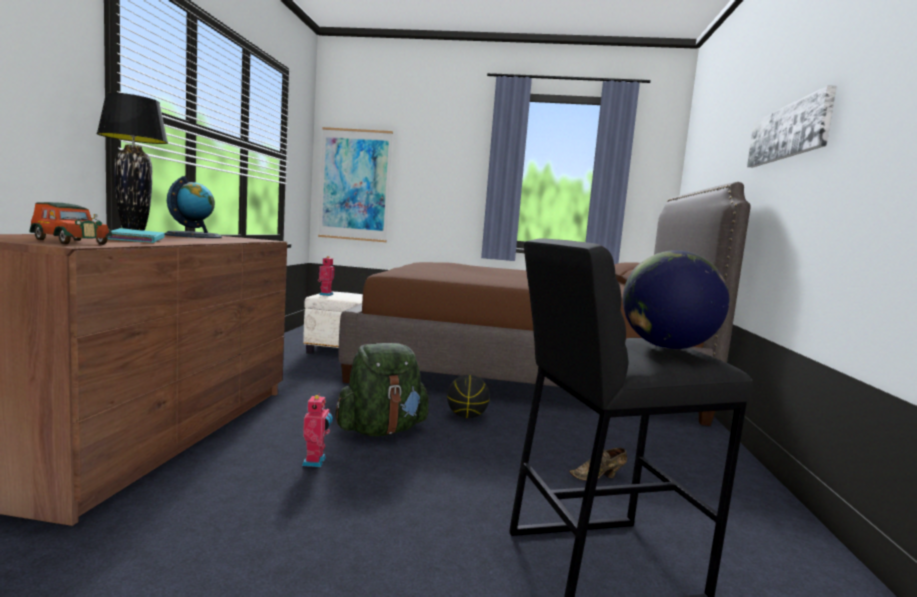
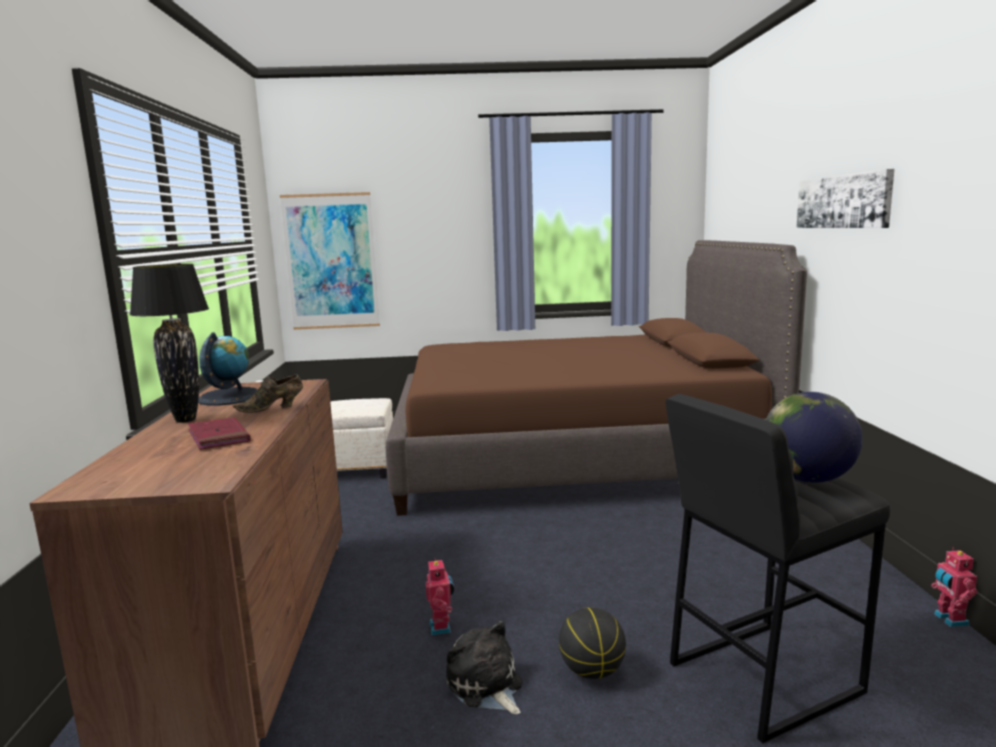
camera: 10 degrees left, 5 degrees up
(68, 242) = (188, 472): toy car -> none
(136, 240) = (219, 437): turquoise book -> red book
(318, 512) = (486, 686): none -> plush toy
(325, 294) = (338, 410): toy robot -> toy robot (949, 619)
(381, 430) = (480, 572): green backpack -> none
(467, 416) = (553, 534): basketball -> basketball (592, 671)
(599, 477) = (715, 580): brown shoe -> brown shoe (273, 408)

